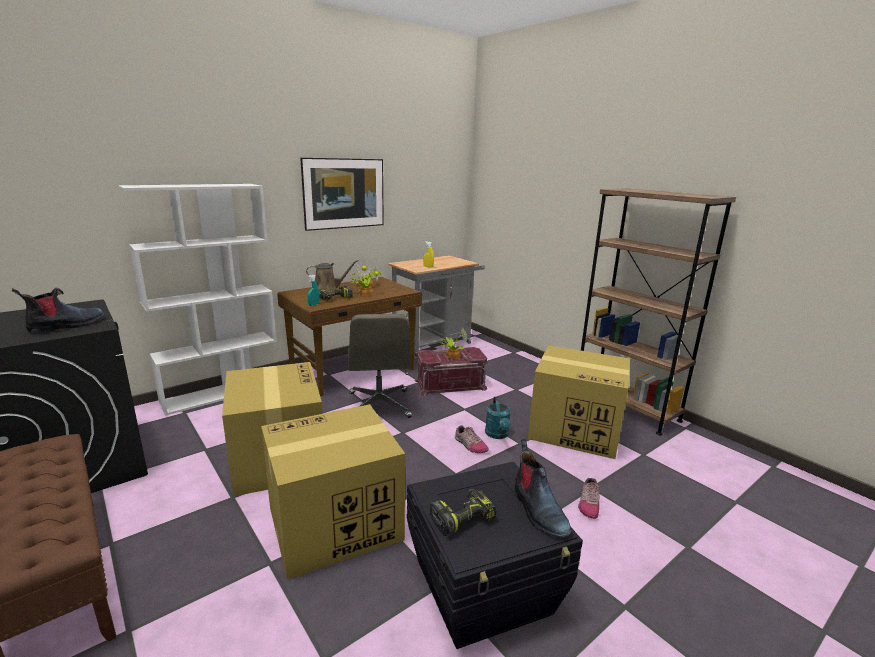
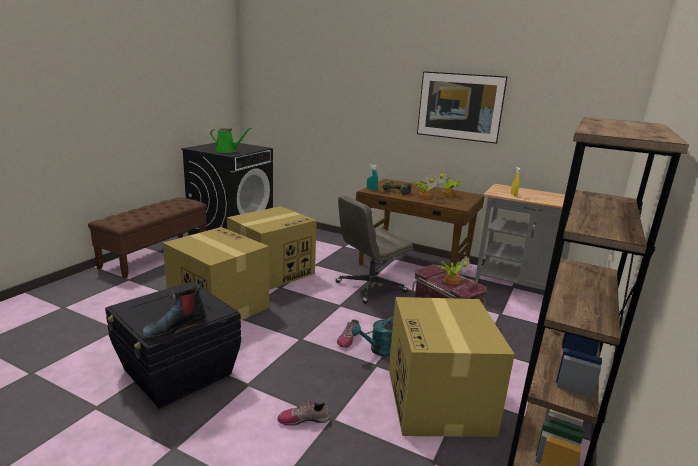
camera: 65 degrees right, 0 degrees up
(67, 326) = (227, 151): boot -> green watering can
(222, 393) = (329, 237): white bookcase -> none
(328, 289) = (414, 187): brown watering can -> none
(462, 517) = (160, 301): power drill -> none

